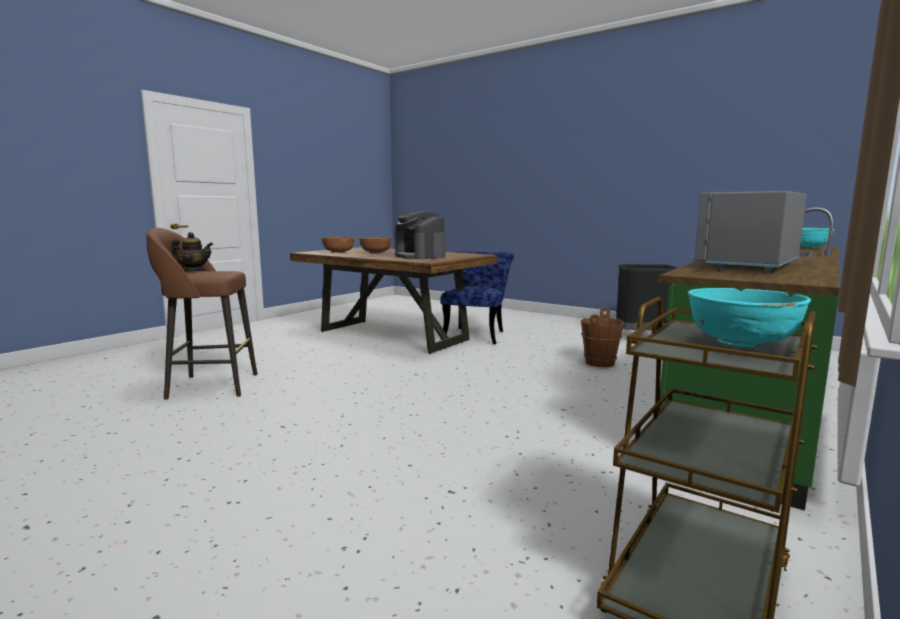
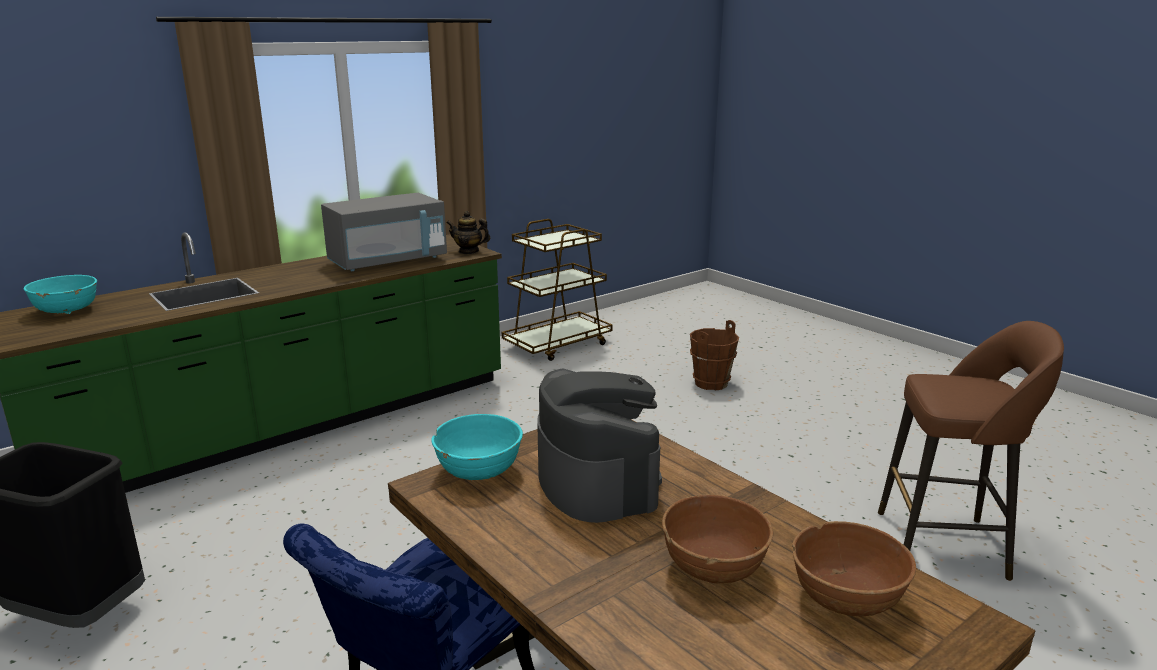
camera: 165 degrees left, 10 degrees up
(194, 271) = (993, 395): teapot -> teapot (469, 251)
(600, 363) = (335, 520): brown bucket -> brown bucket (710, 383)
(740, 342) = (548, 239): turquoise bowl -> turquoise bowl (479, 470)

